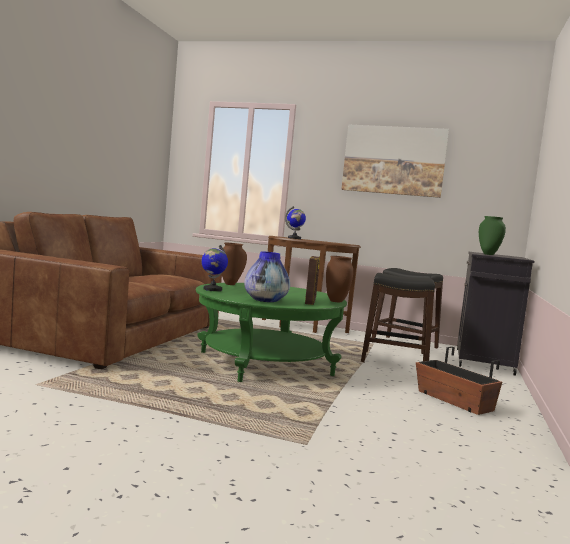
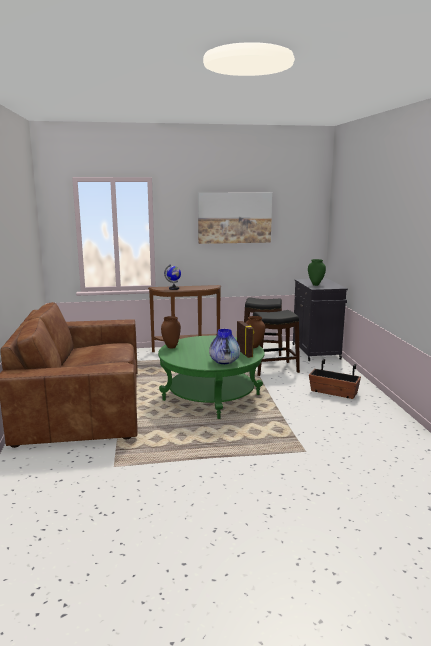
camera: 25 degrees left, 10 degrees up
(212, 289) = (176, 359): globe -> none

